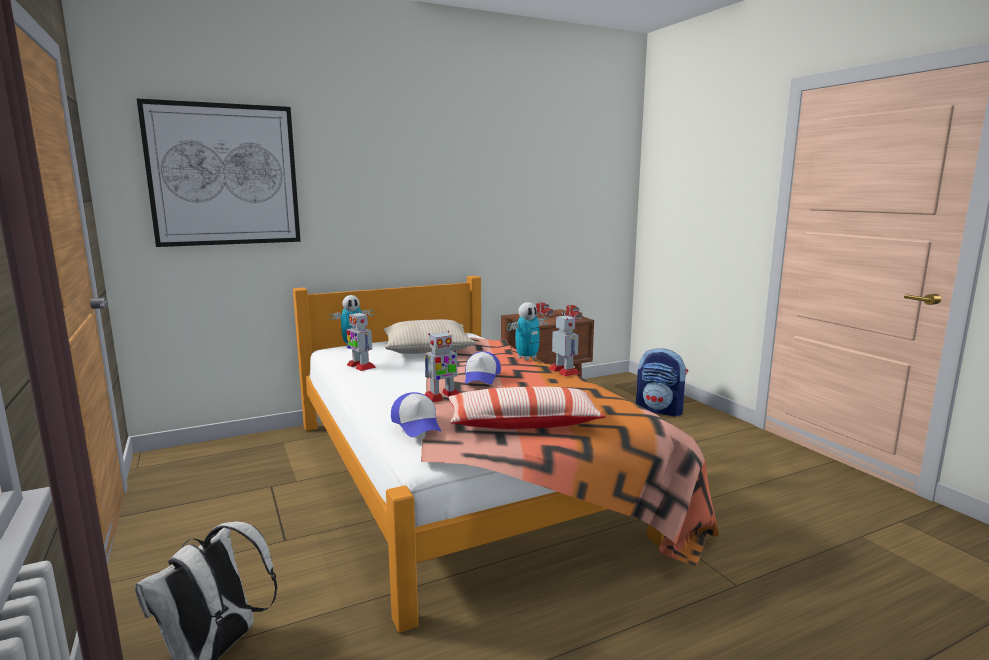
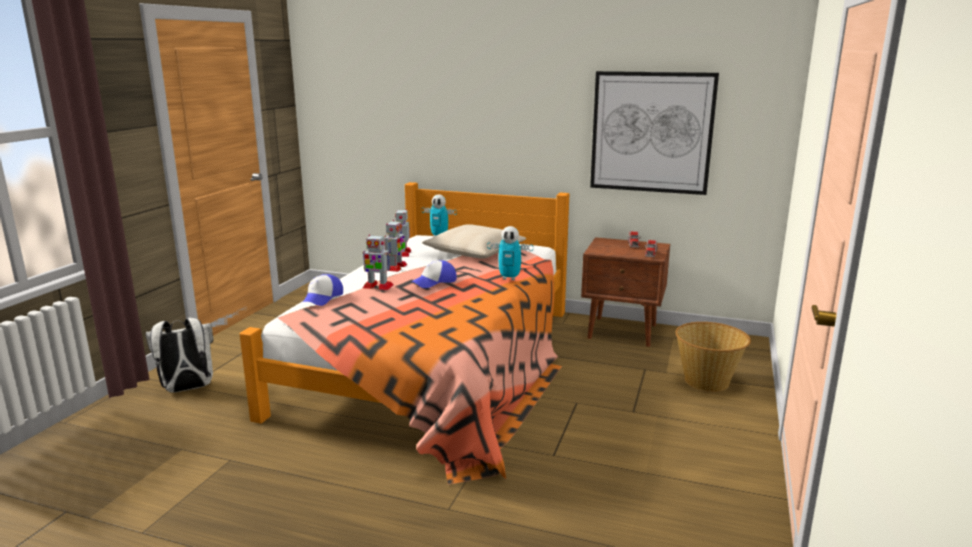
camera: 45 degrees right, 5 degrees up
(224, 175) = (368, 89): picture -> picture (651, 132)
(523, 423) = (375, 318): pillow -> none
(564, 371) = (505, 296): toy robot -> toy robot (395, 267)
(660, 410) = (707, 381): backpack -> basket

